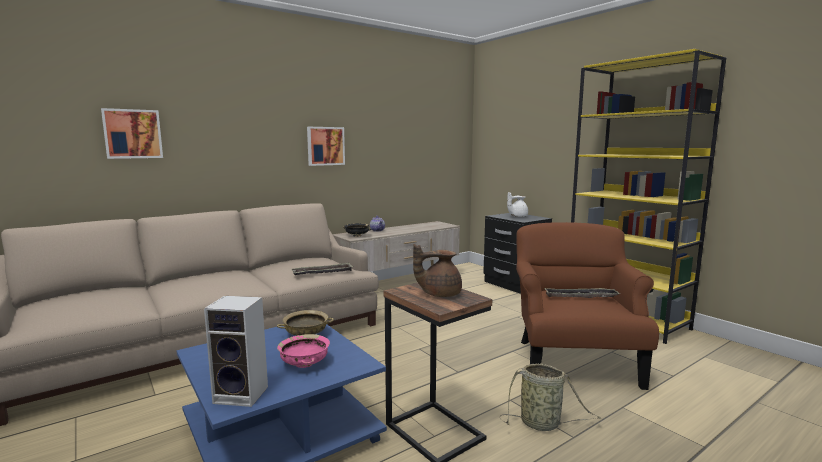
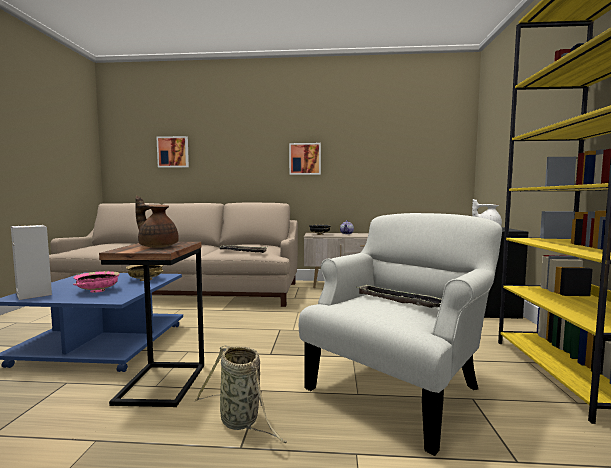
camera: 40 degrees right, 5 degrees down
(573, 361) = (398, 387): brown armchair -> white armchair

